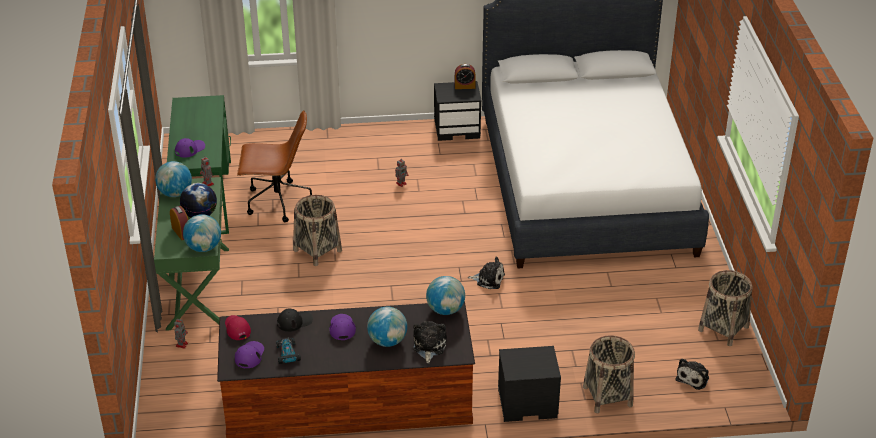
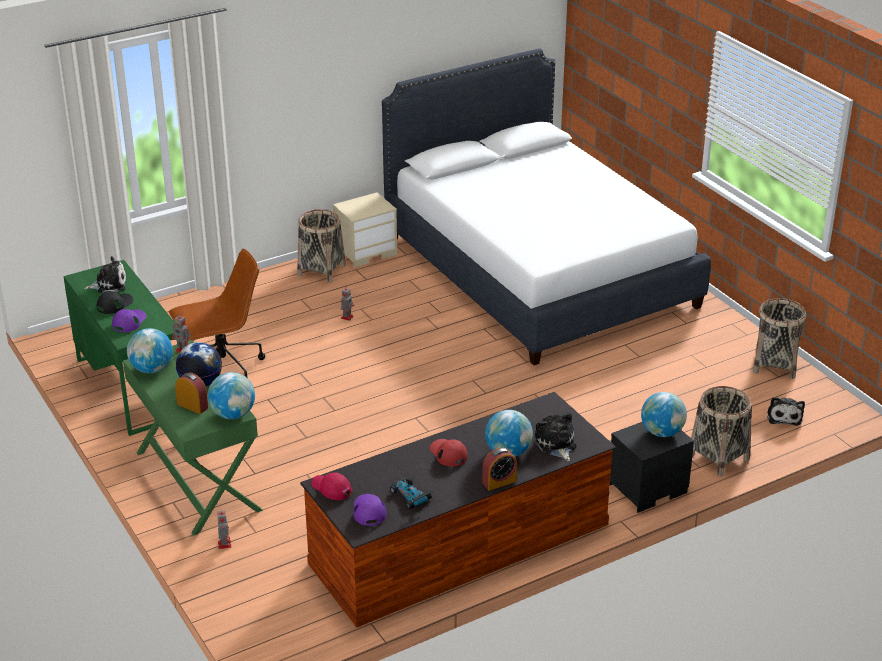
camera: 25 degrees left, 5 degrees down
(295, 321) = (391, 462): black cap -> black cap (115, 304)
(317, 250) = (306, 405): basket -> basket (321, 270)
(342, 328) = (448, 453): purple cap -> red cap
(445, 310) = (543, 405): globe -> globe (662, 432)
(457, 129) = (366, 251): black nightstand -> beige nightstand
(464, 86) = (368, 200): alarm clock -> alarm clock (499, 482)
(488, 279) = (513, 383): plush toy -> plush toy (109, 284)

